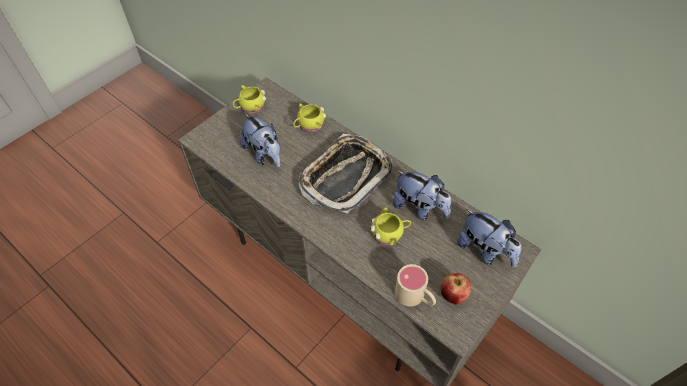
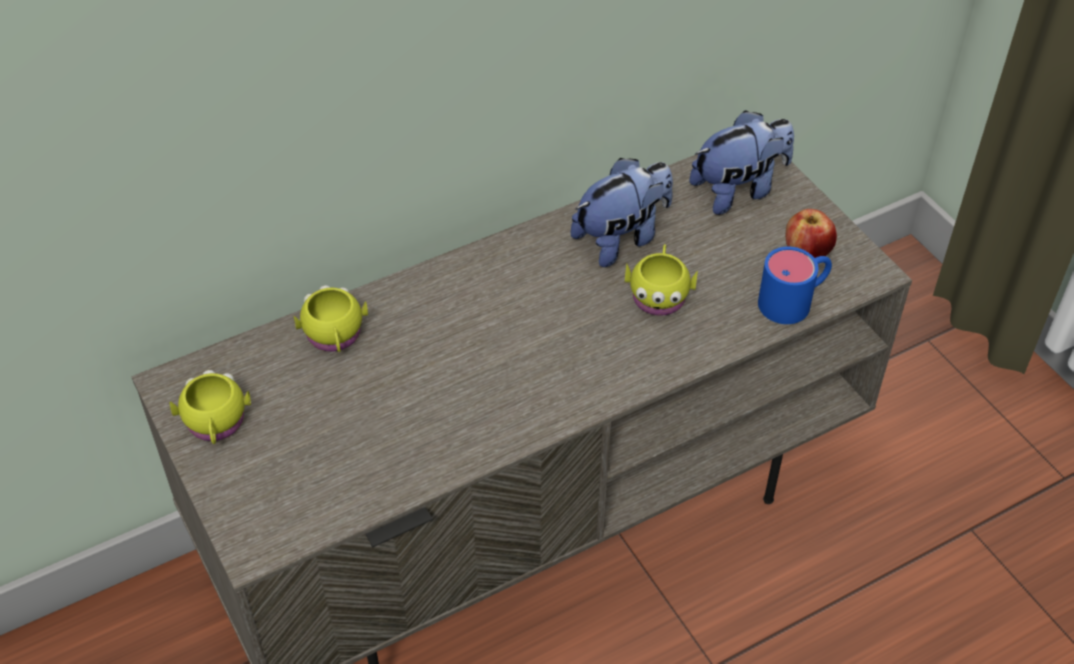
camera: 70 degrees left, 5 degrees down
(264, 154) = (374, 430): plush toy -> none
(345, 176) = (500, 317): tray -> none
(415, 297) = (794, 300): beige mug -> blue mug

